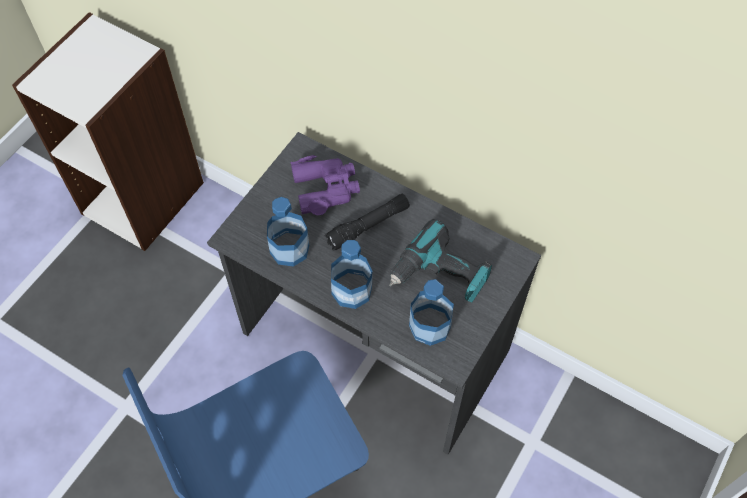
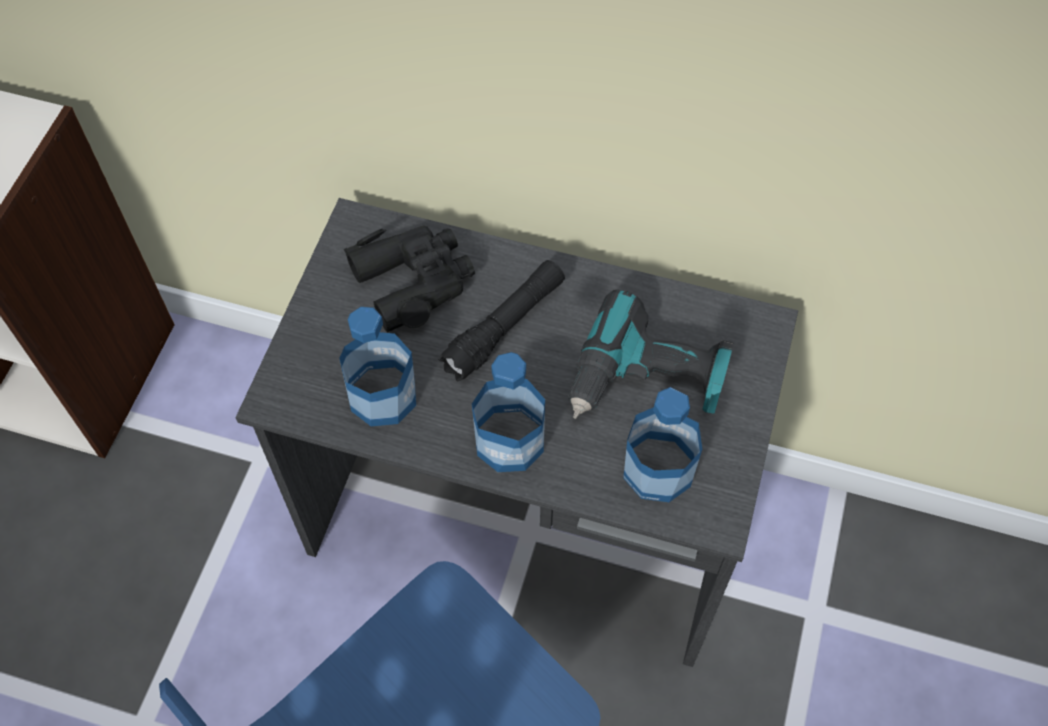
camera: 15 degrees left, 0 degrees up
(326, 188) = (414, 281): purple binoculars -> black binoculars

